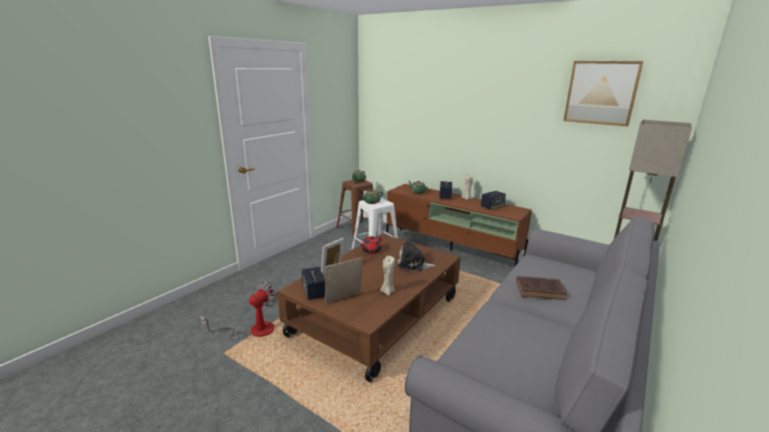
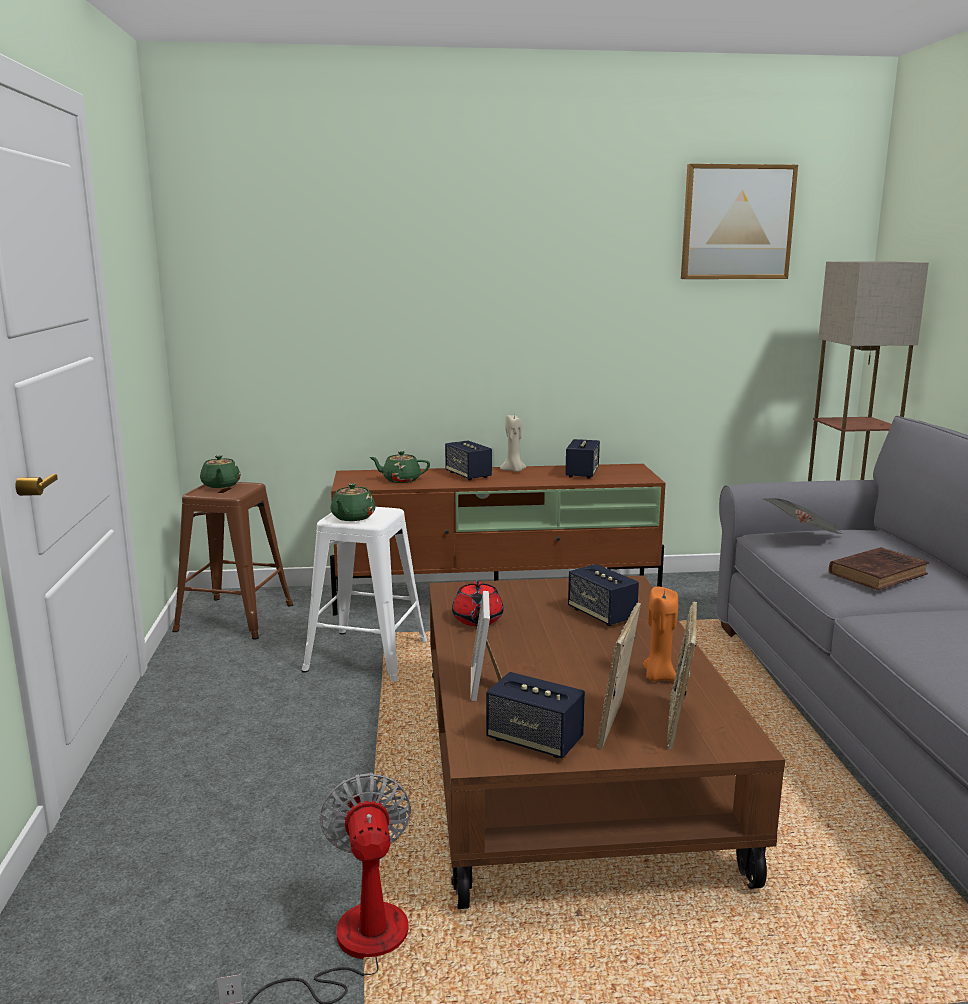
camera: 40 degrees left, 5 degrees down
(361, 308) = (679, 724): none -> picture frame
(387, 291) = (658, 677): beige candle -> orange candle
(413, 264) = (601, 615): plush toy -> speaker
(545, 263) = (803, 537): none -> newspaper

